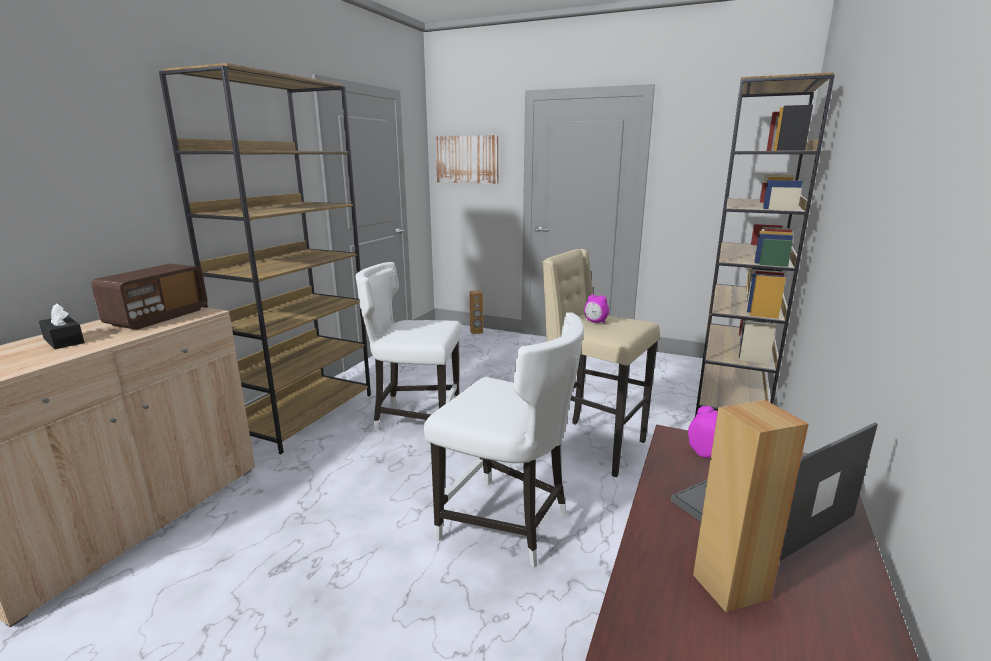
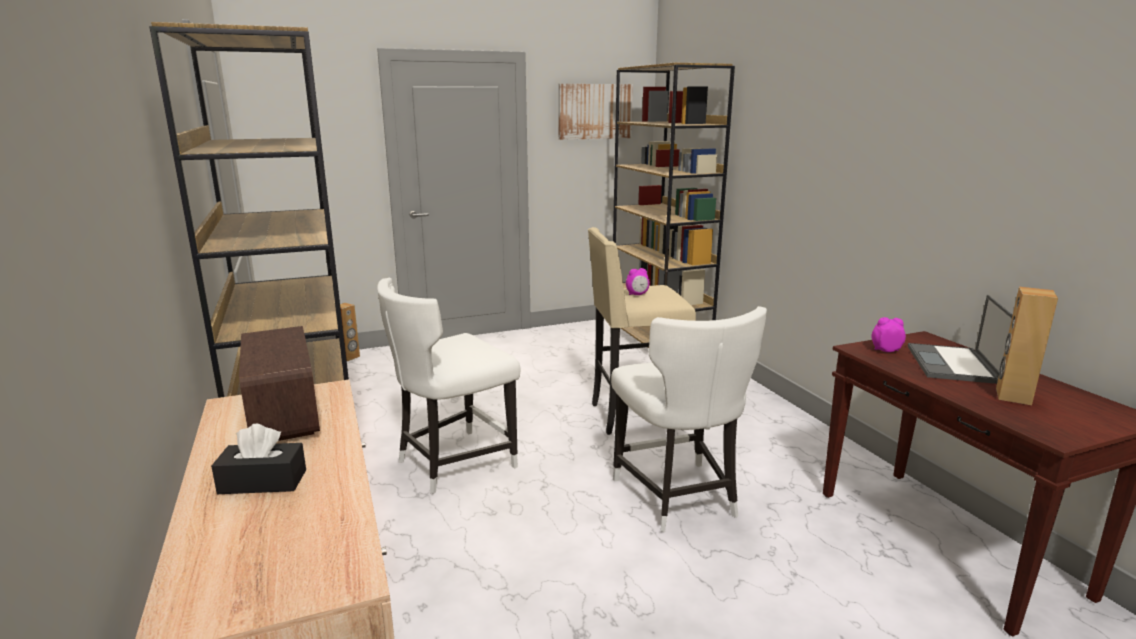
camera: 45 degrees left, 0 degrees up
(467, 159) = (301, 133): picture -> picture (595, 111)
(507, 524) = (677, 498): white chair -> white chair turned 90 degrees clockwise

